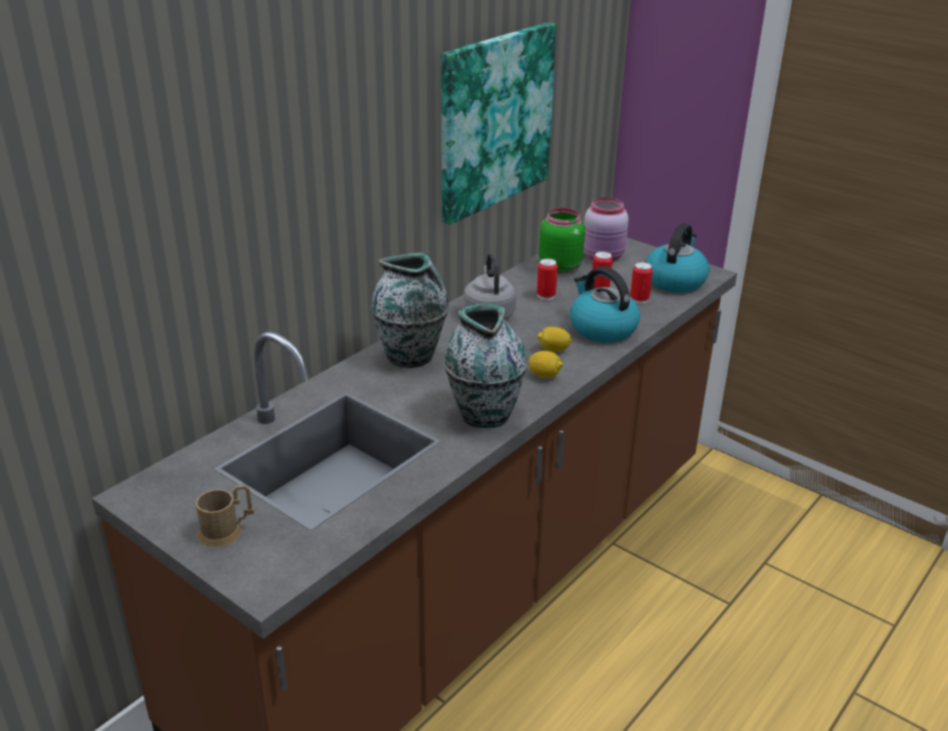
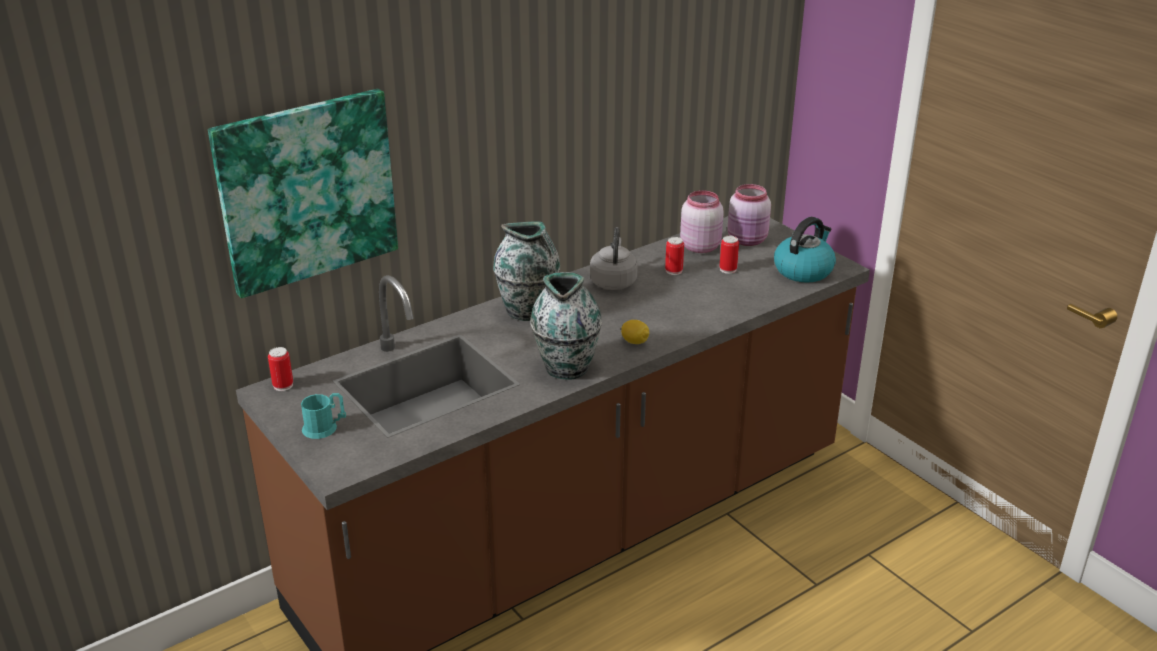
camera: 15 degrees right, 0 degrees up
(226, 531) = (324, 428): brown mug -> turquoise mug
(494, 120) = (638, 107): picture -> picture (306, 190)
(553, 350) = (654, 320): lemon -> none
(559, 268) = (700, 246): green jar -> pink jar
(601, 328) = (708, 306): kettle -> none
(639, 299) = (759, 284): can -> can (283, 385)

